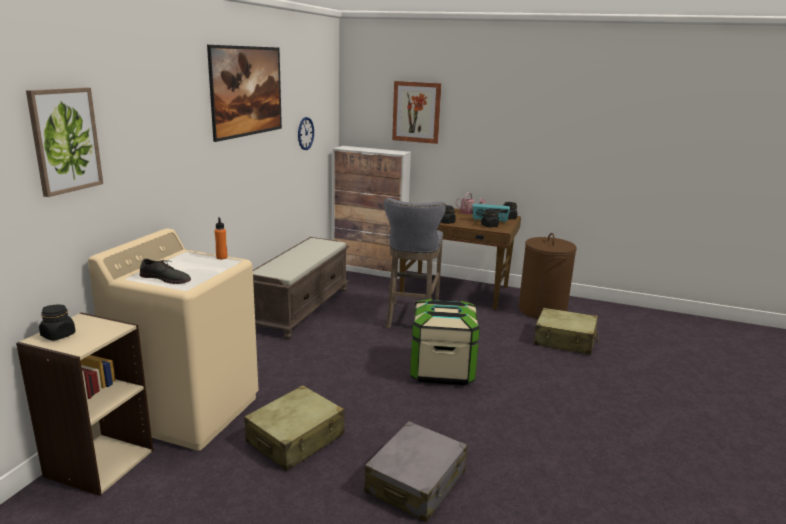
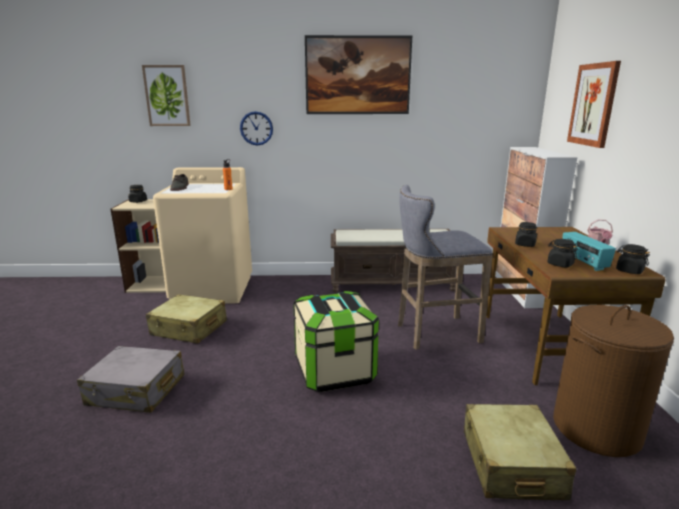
camera: 70 degrees right, 0 degrees up
(305, 133) = (458, 124): wall clock -> wall clock (256, 128)

